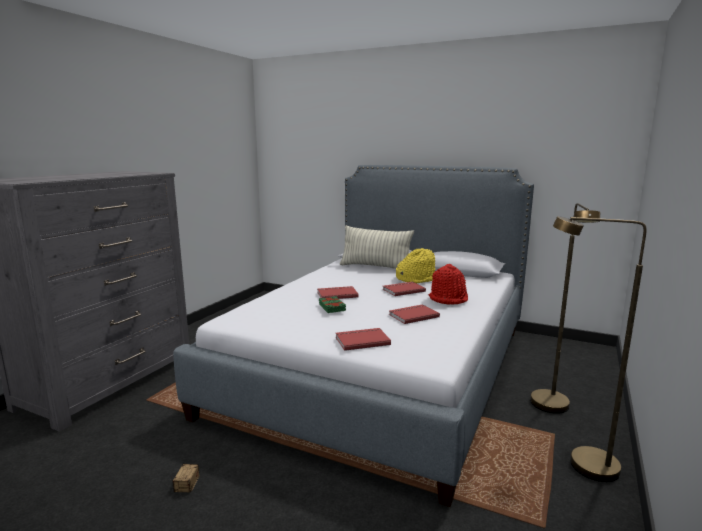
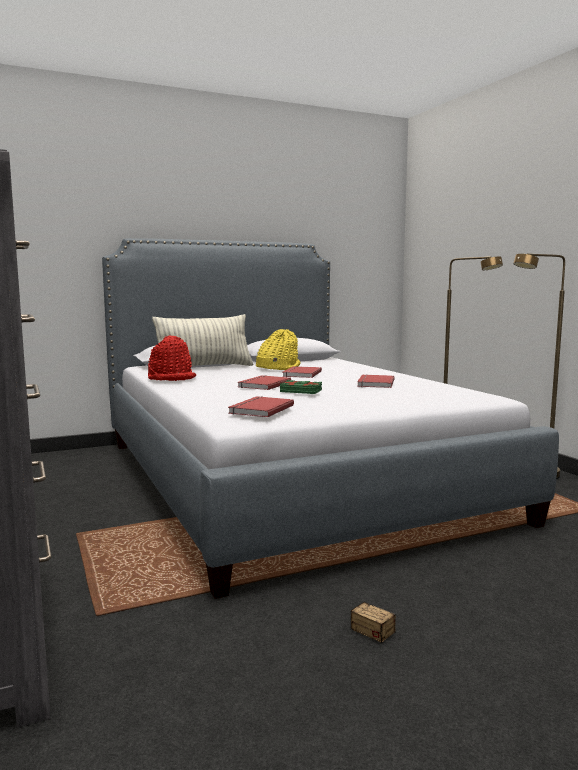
camera: 50 degrees left, 5 degrees down
(361, 340) = (408, 400): red book -> red book (259, 409)
(448, 298) = (354, 372): red hat -> red hat (171, 378)

